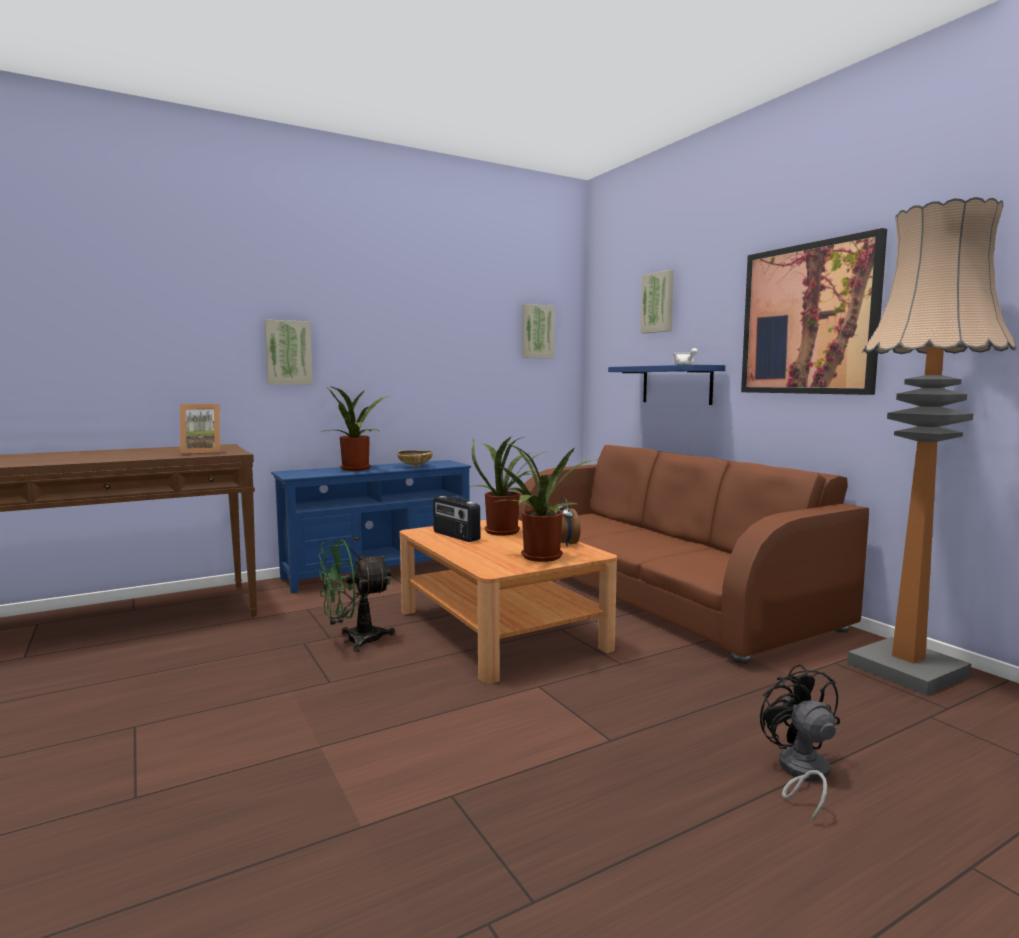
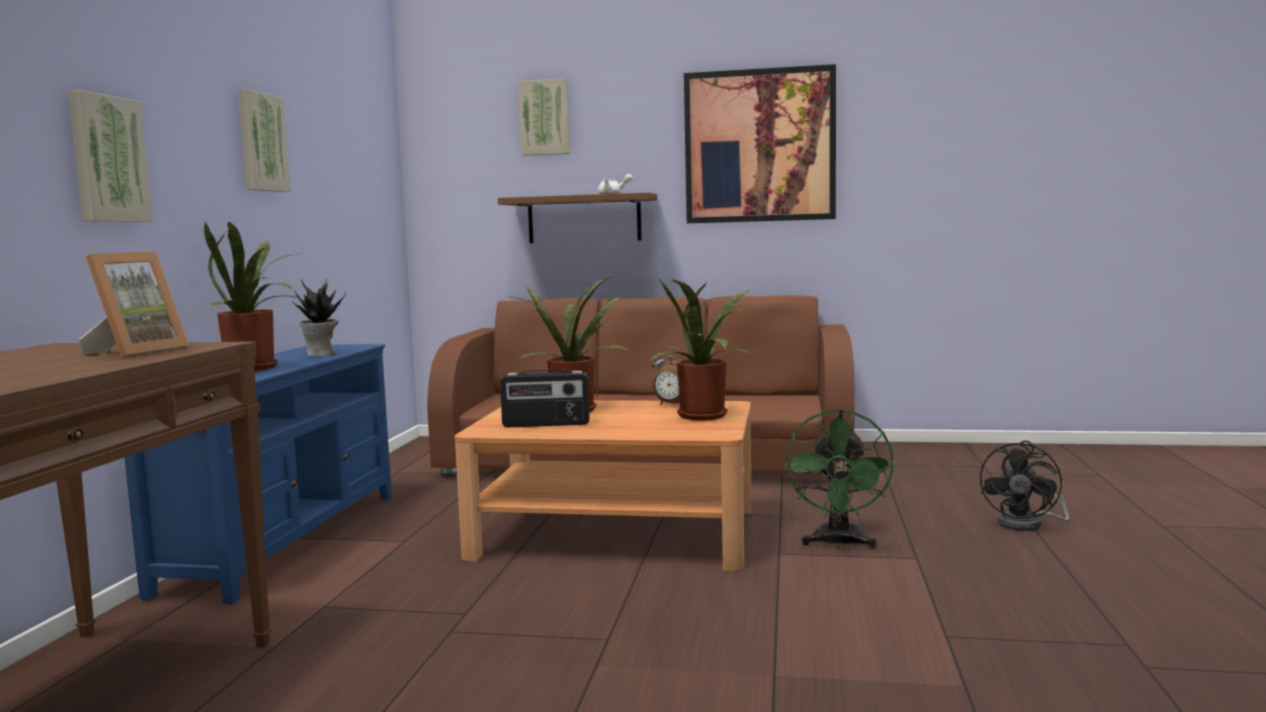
camera: 50 degrees left, 0 degrees up
(354, 641) = (506, 602): green fan -> green fan (838, 544)
(415, 466) = (321, 354): beige bowl -> potted plant
(537, 331) = (366, 147): picture -> picture (261, 142)
(676, 384) = (584, 219): blue shelf -> brown shelf
(801, 774) = (1028, 524): black fan -> black fan turned 90 degrees counterclockwise
(907, 670) = (919, 454): floor lamp -> none

